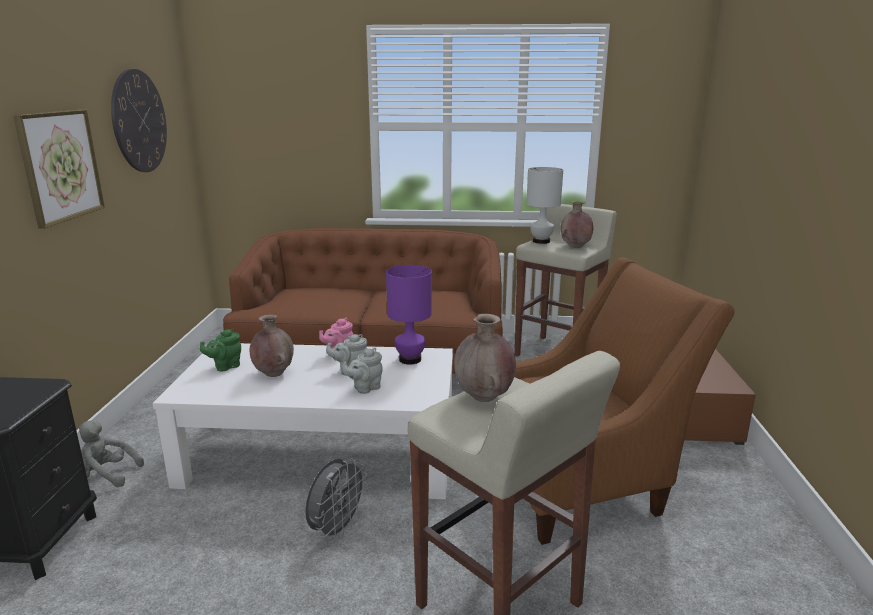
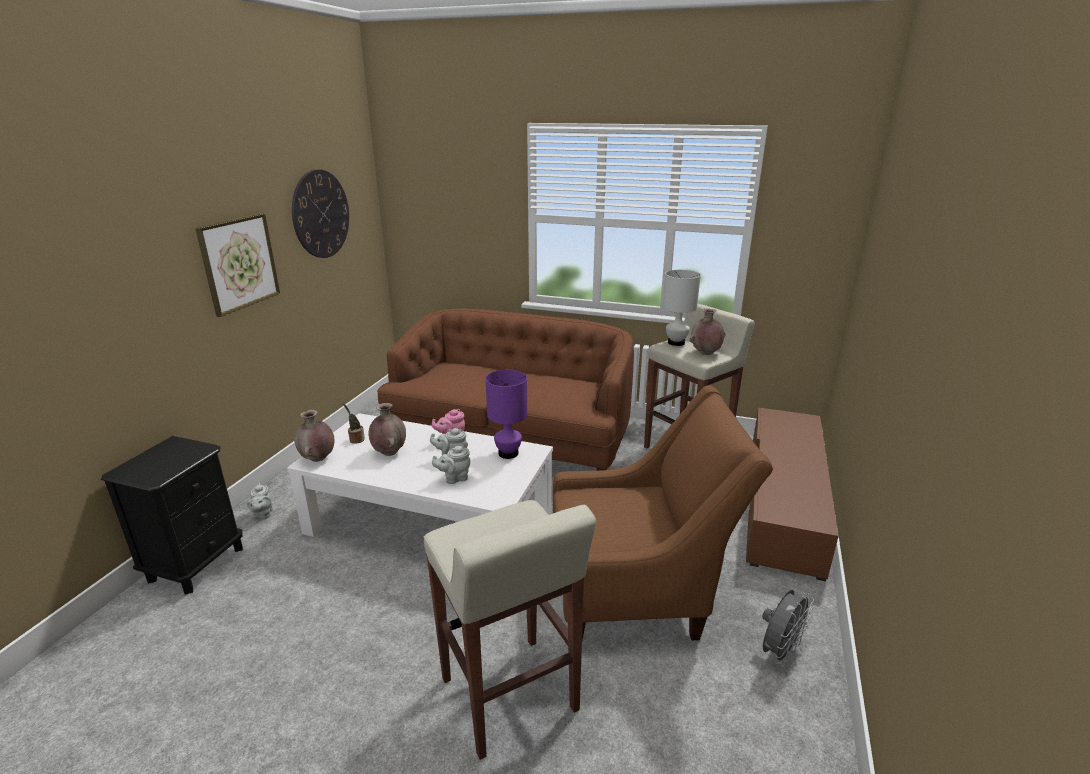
camera: 15 degrees right, 5 degrees up
(107, 475) = (263, 514): grey plush toy -> grey teapot
(225, 366) = (356, 439): green teapot -> potted plant
(337, 529) = (411, 596): grey fan -> grey fan (779, 652)
(484, 398) = (496, 524): brown vase -> brown vase (318, 459)

